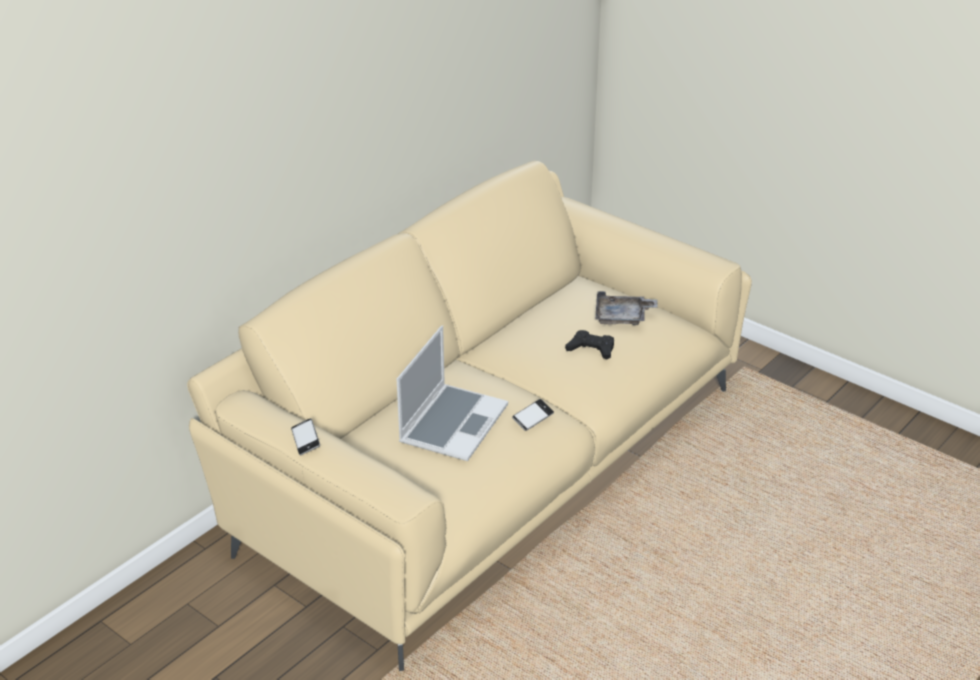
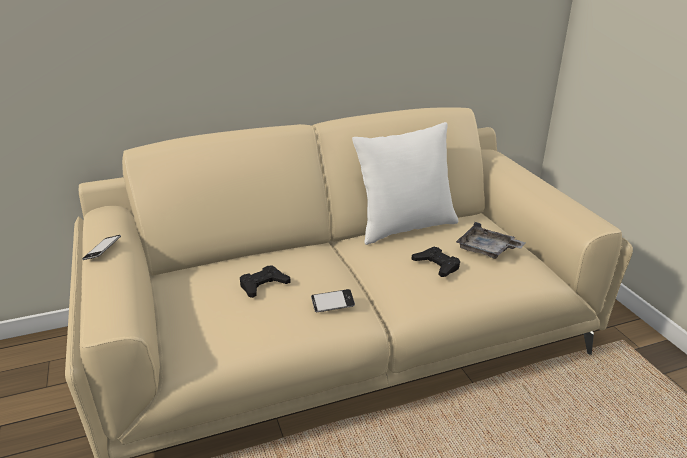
camera: 30 degrees right, 5 degrees down
(453, 423) = (263, 285): laptop -> black game controller
(523, 316) = (405, 227): none -> white pillow

